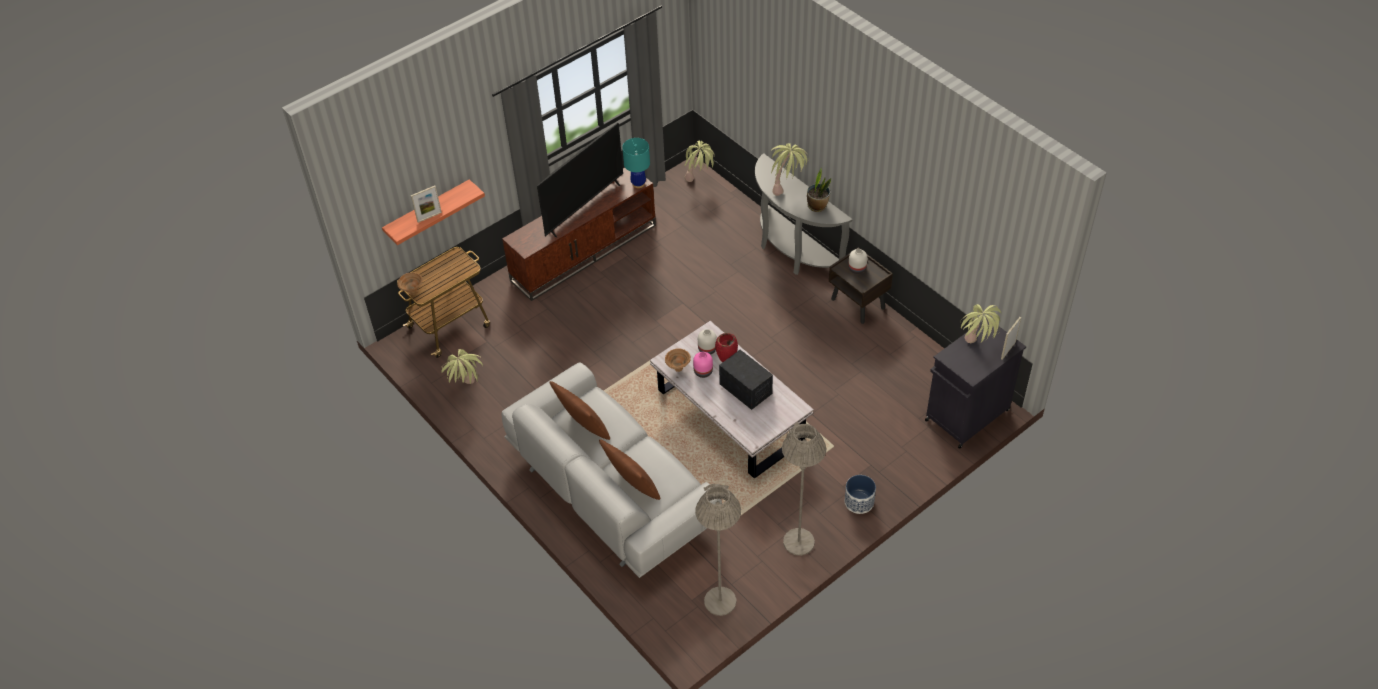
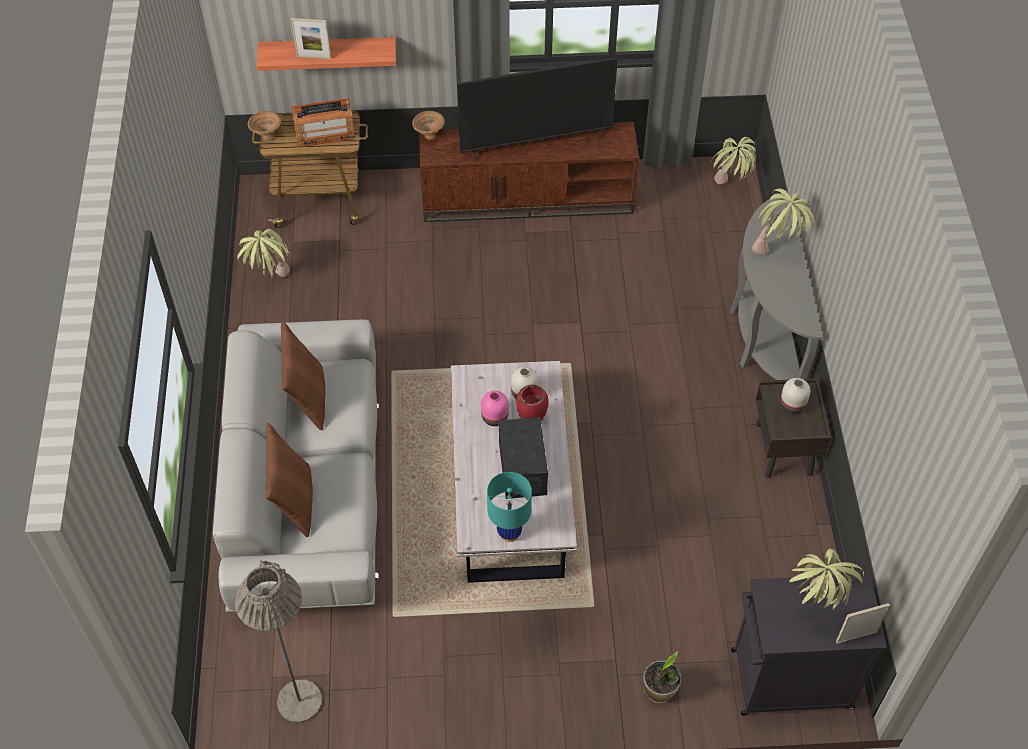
camera: 35 degrees right, 5 degrees up
(449, 270) = (325, 133): none -> radio
(638, 183) = (622, 149): turquoise table lamp -> turquoise table lamp (509, 532)
(678, 369) = (471, 396): brown bowl -> brown bowl (429, 136)
(798, 542) = (447, 694): grey floor lamp -> none
(817, 206) = (793, 295): potted plant -> potted plant (659, 690)
(859, 502) = (560, 696): planter -> none

